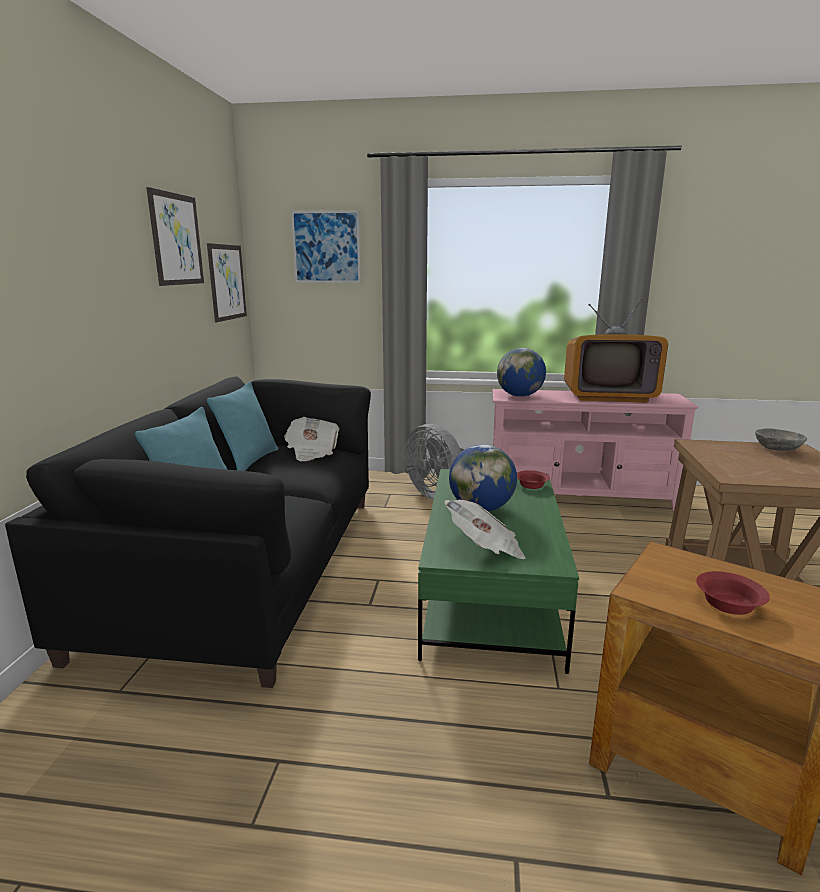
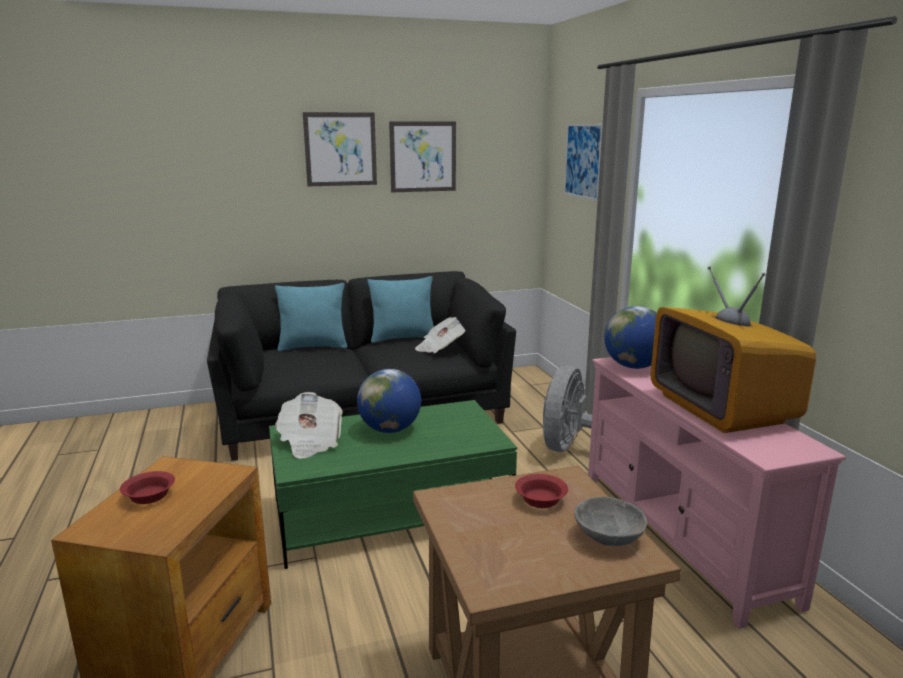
camera: 65 degrees right, 0 degrees up
(227, 282) = (500, 189): picture -> picture (340, 149)
(532, 485) = (469, 443): red bowl -> red bowl (540, 500)

